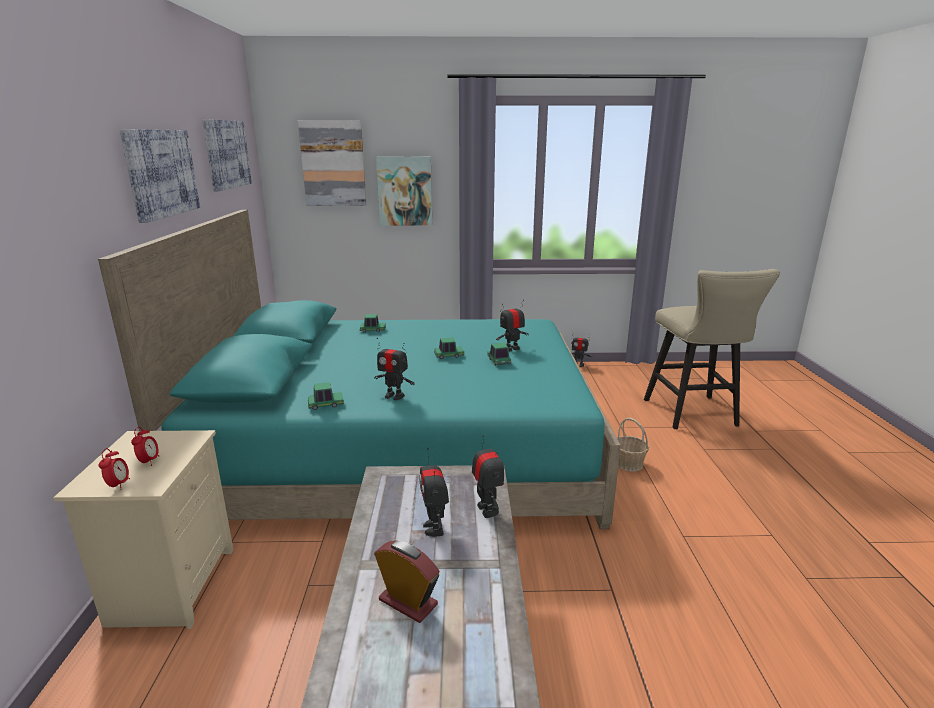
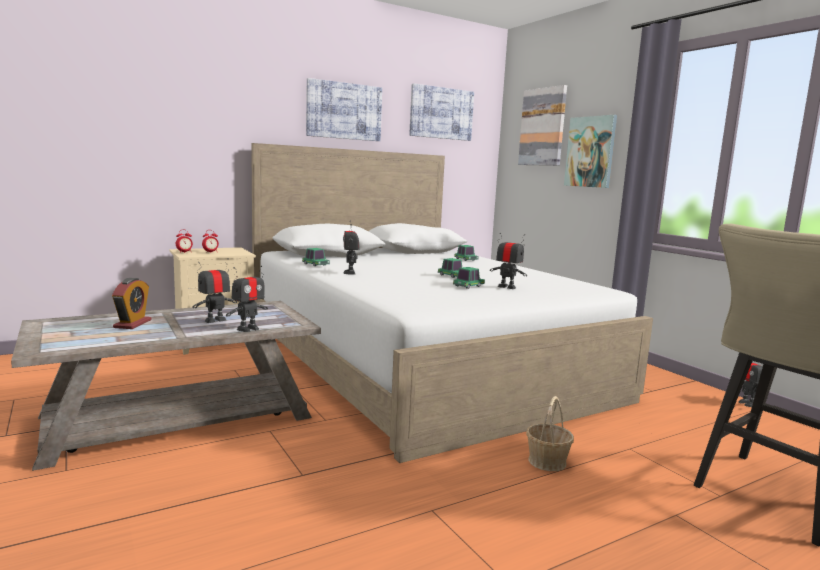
camera: 60 degrees right, 10 degrees down
(403, 449) = (421, 361): turquoise bed -> white bed

